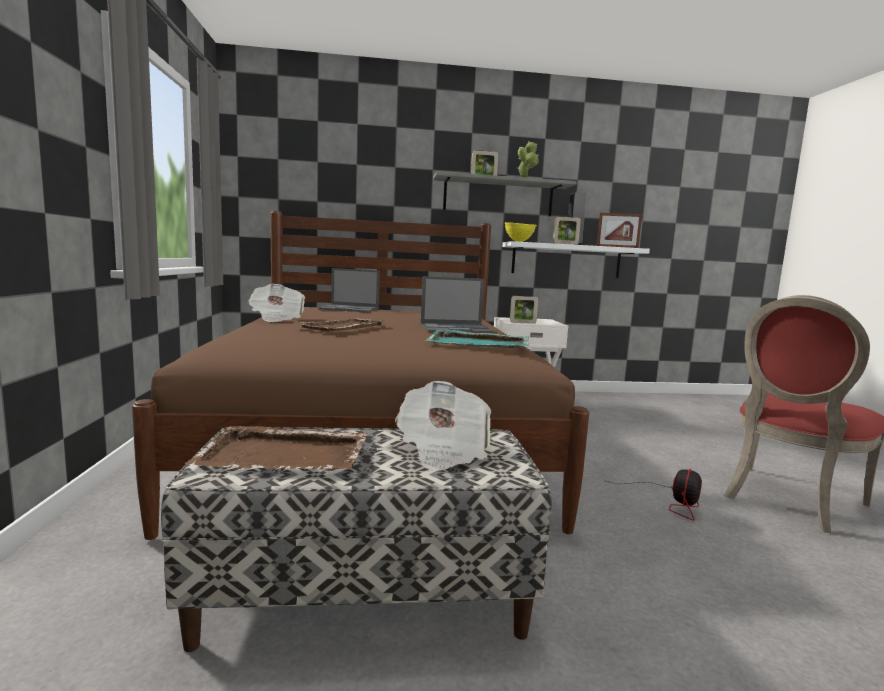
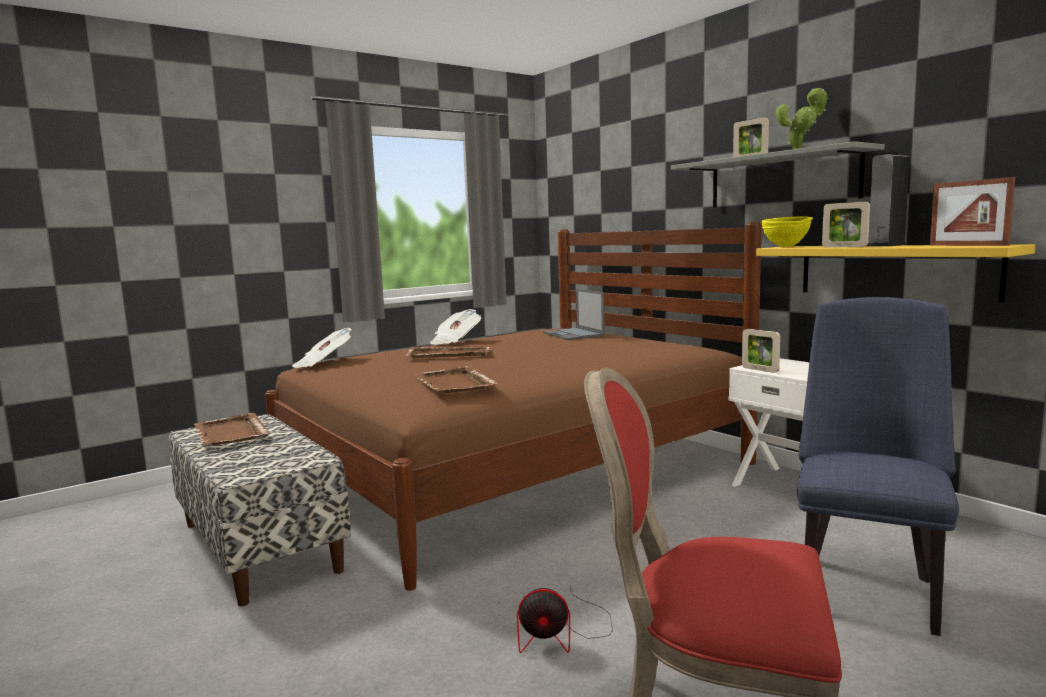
camera: 60 degrees right, 0 degrees up
(442, 450) = (271, 455): newspaper -> newspaper (323, 364)
(456, 329) = (527, 367): laptop -> none
(479, 343) = (454, 383): turquoise tray -> brown tray
(566, 260) = (894, 271): white shelf -> yellow shelf
(653, 427) = (866, 586): none -> blue chair

